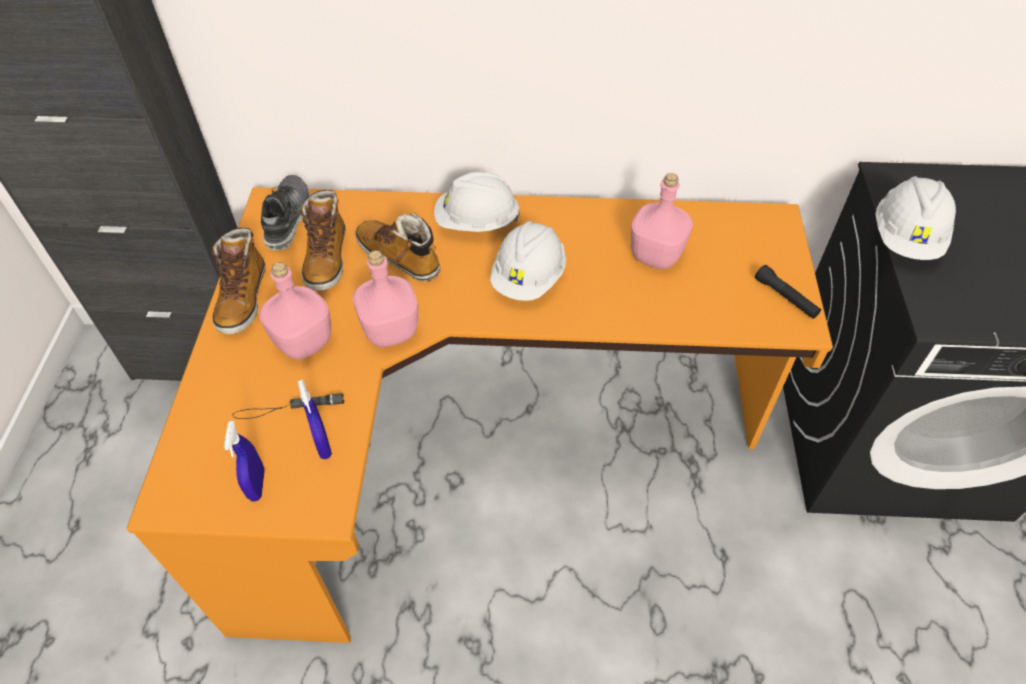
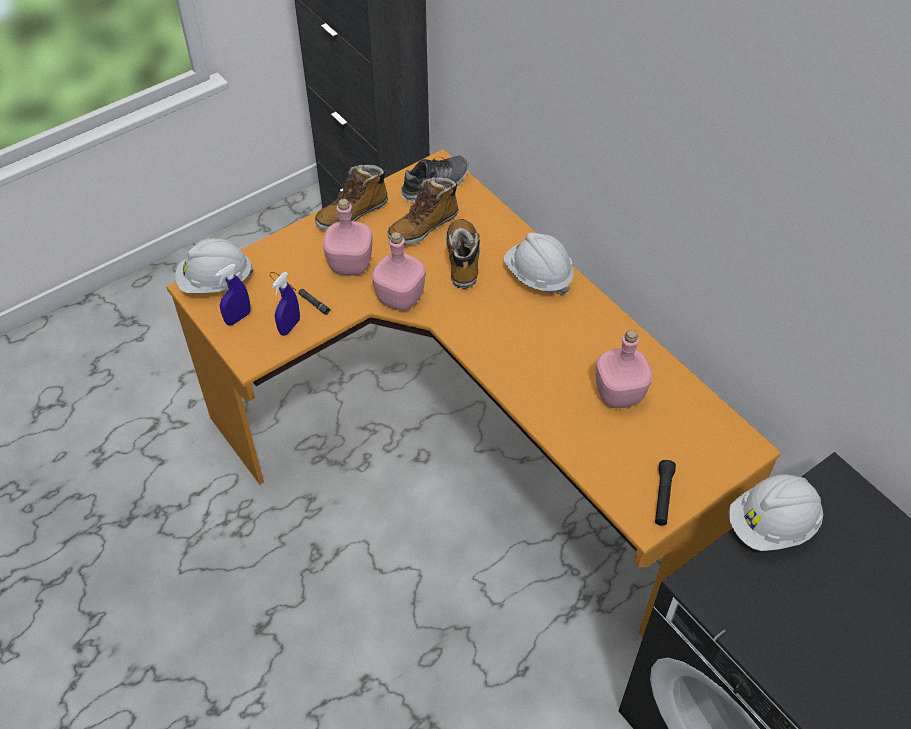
camera: 50 degrees right, 0 degrees up
(529, 278) = (518, 337): white hard hat -> white hard hat (216, 282)

